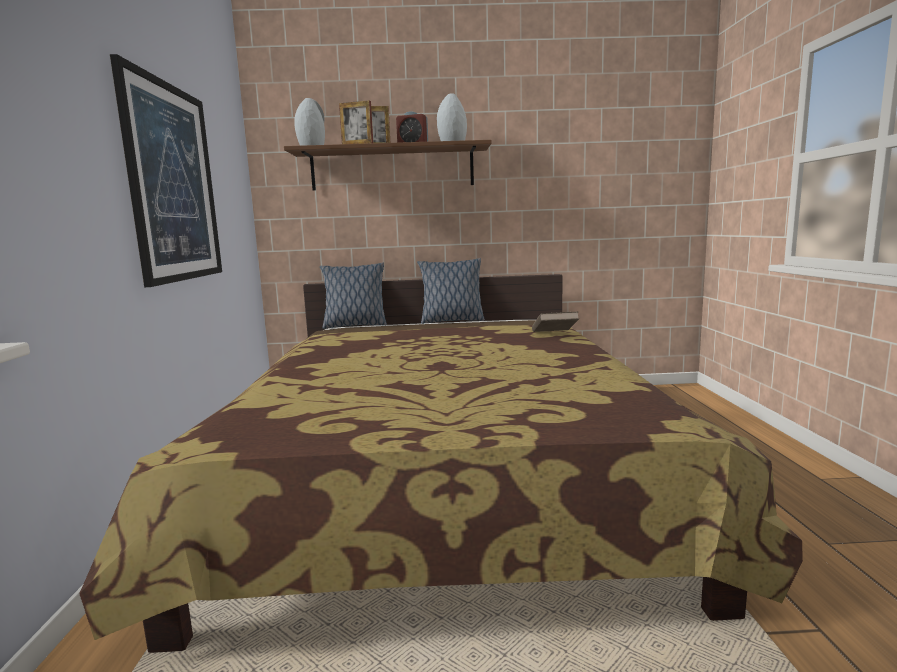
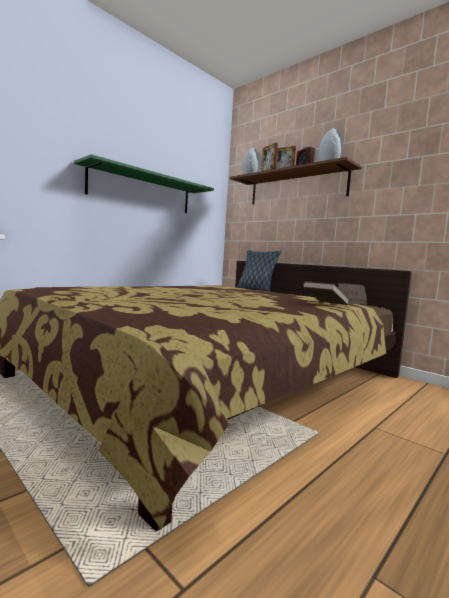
camera: 45 degrees right, 5 degrees down
(173, 183) = (142, 191): picture -> green shelf
(451, 321) = (312, 296): pillow -> none
(519, 321) = (351, 302): none -> brown book

